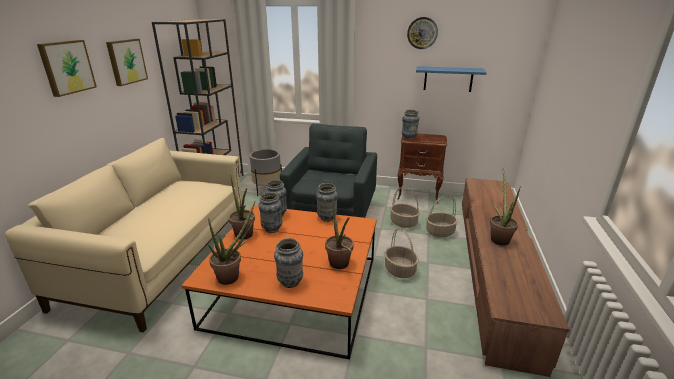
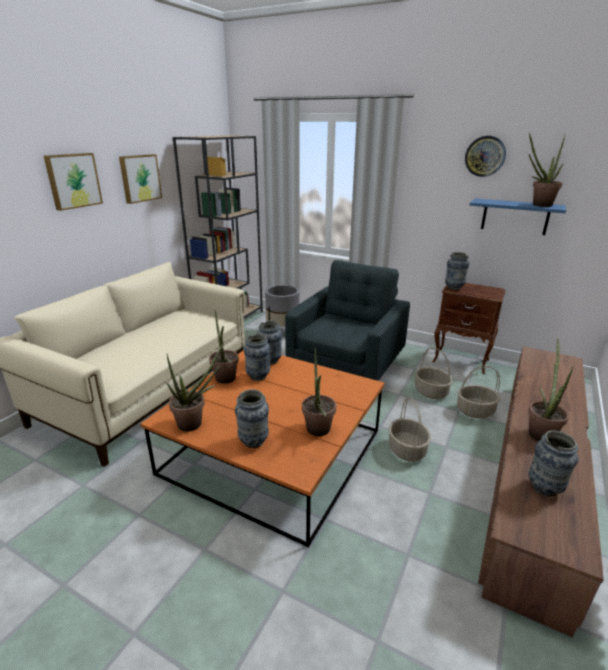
camera: 15 degrees right, 0 degrees up
(327, 218) = (325, 373): vase -> vase (544, 488)
(465, 69) = (538, 205): none -> potted plant

